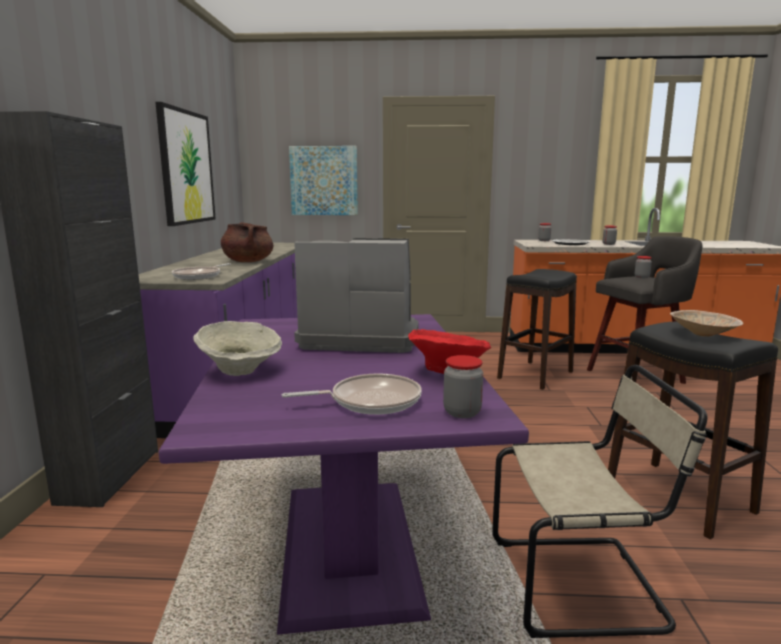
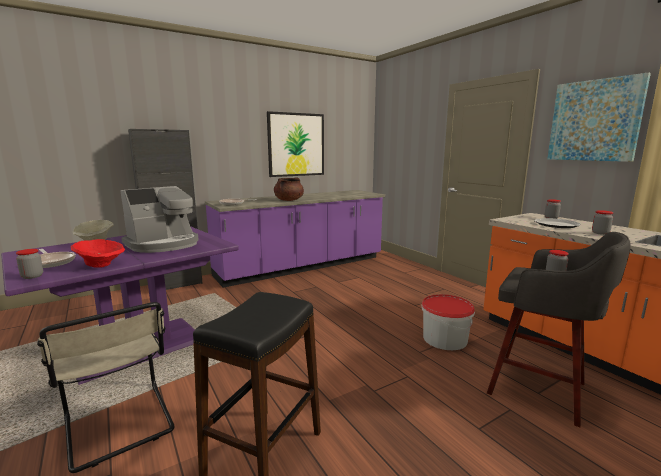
camera: 55 degrees right, 0 degrees up
(324, 181) = (411, 151): picture -> picture (594, 120)
(359, 338) = (164, 244): coffee machine -> coffee machine turned 75 degrees clockwise
(535, 375) = (444, 339): black stool -> bucket
(704, 335) = (257, 313): beige bowl -> none

